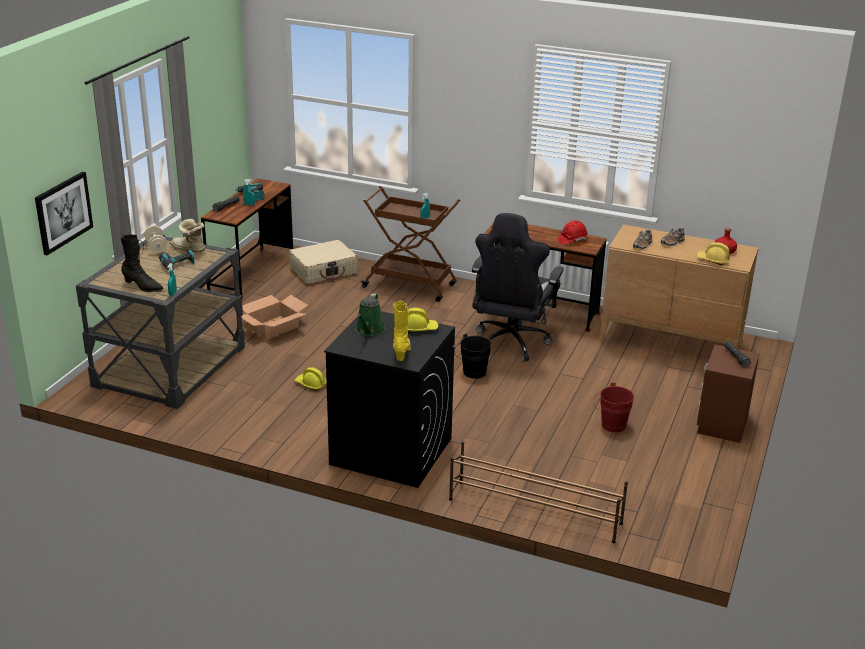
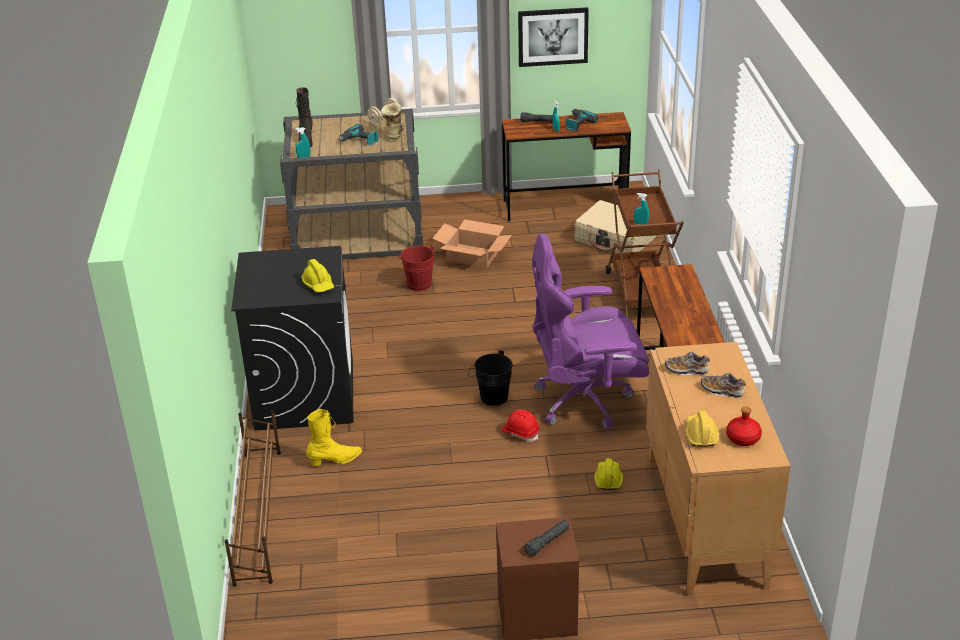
camera: 65 degrees right, 5 degrees up
(63, 212) = (305, 50): picture -> picture (553, 36)
(310, 384) = (387, 312): yellow hard hat -> yellow hard hat (608, 479)
(369, 330) = (294, 261): green watering can -> none
(402, 352) = (264, 290): yellow boot -> yellow boot (335, 460)
(512, 340) = (589, 400): black office chair -> purple office chair
(572, 240) = (692, 327): red hard hat -> red hard hat (520, 433)
(610, 425) = (461, 524): red bucket -> red bucket (418, 283)

